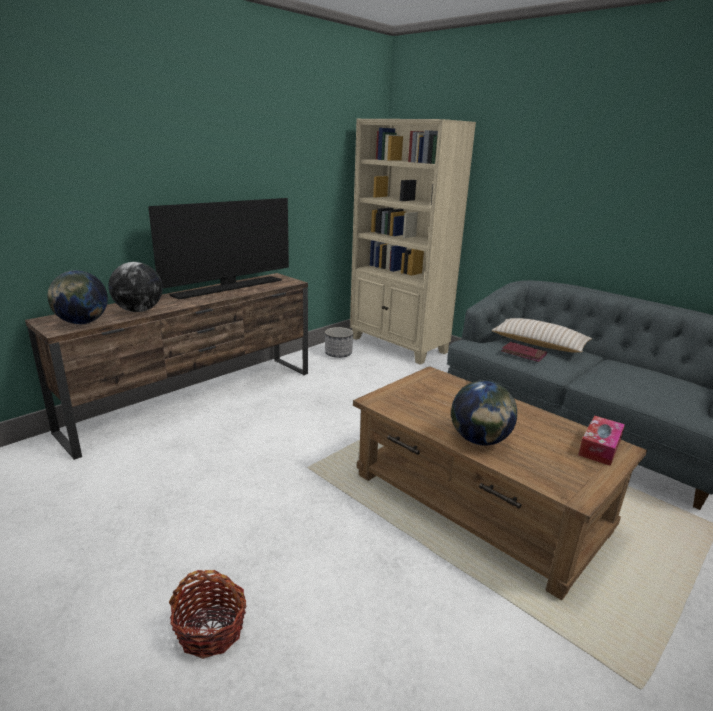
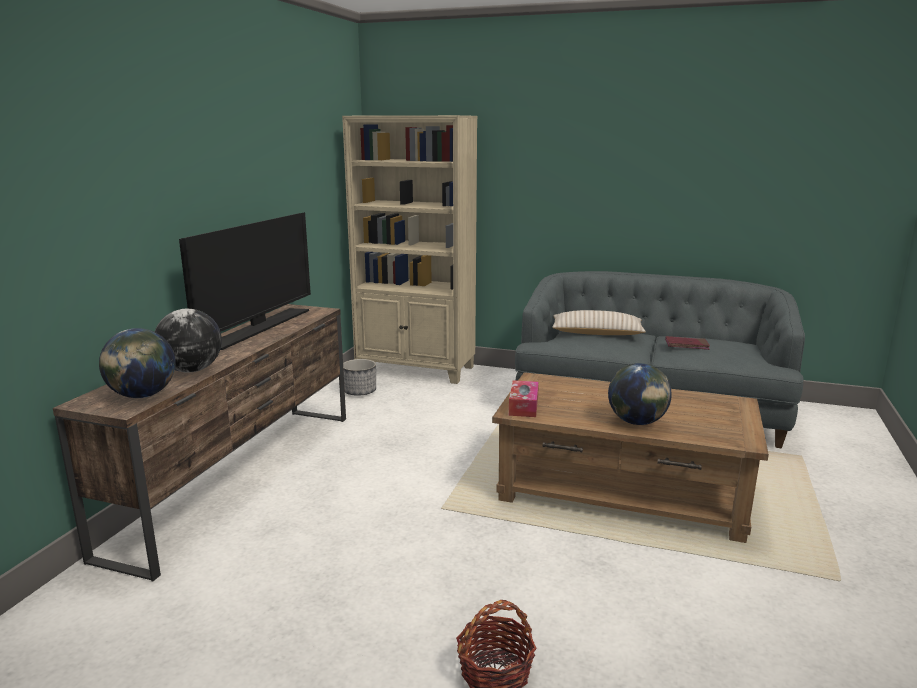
camera: 25 degrees left, 5 degrees down
(523, 354) = (595, 344): red book -> red book (686, 345)
(600, 447) = (726, 405): tissue box -> tissue box (523, 406)

